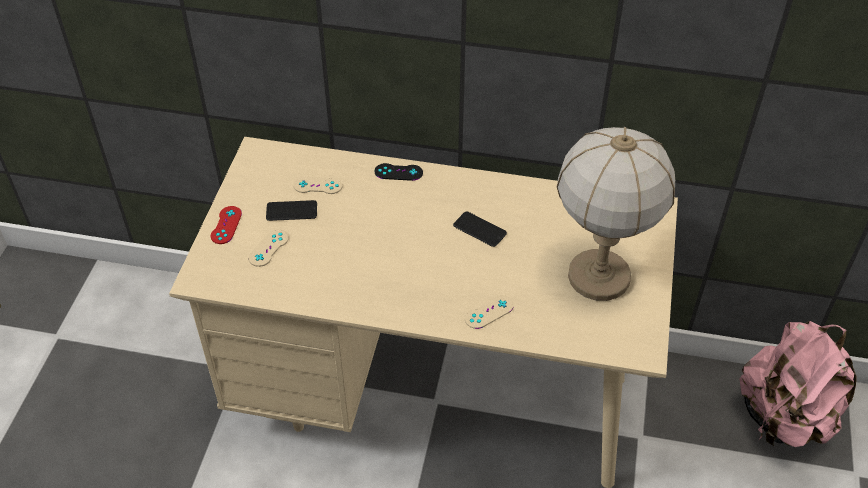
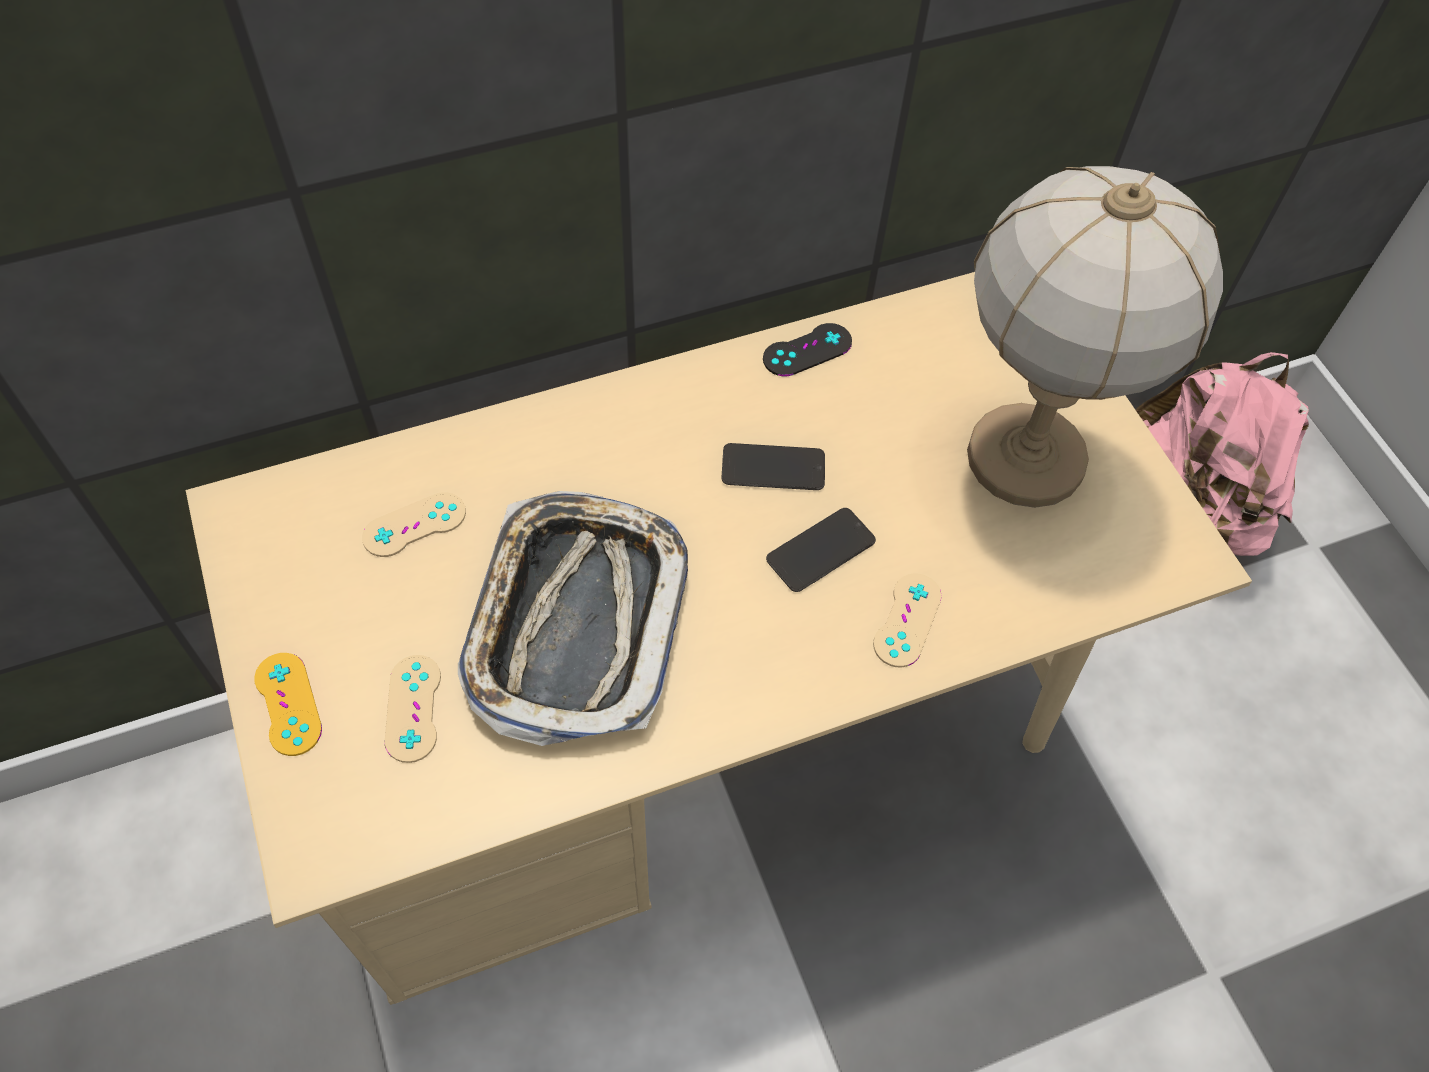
camera: 35 degrees left, 10 degrees up
(226, 225) = (288, 704): red game controller -> yellow game controller
(291, 211) = (402, 605): phone -> phone (820, 550)
(352, 248) = (576, 622): none -> tray
(398, 172) = (548, 424): black game controller -> black game controller (807, 350)

